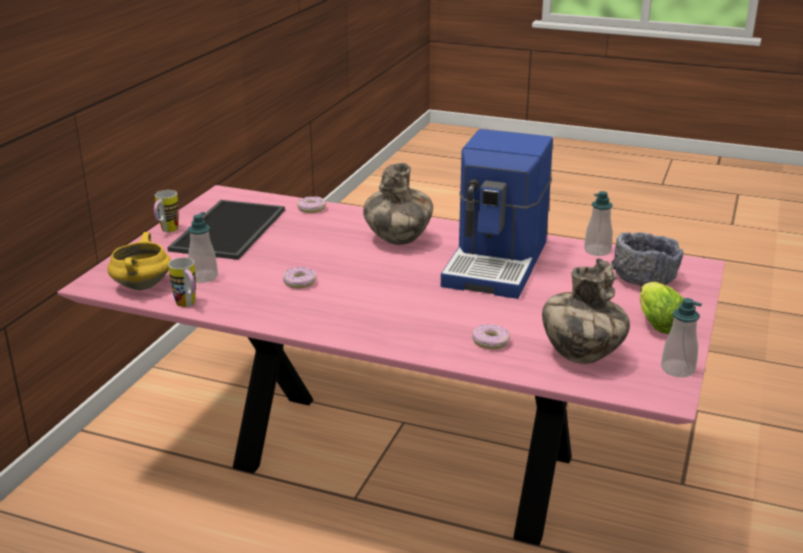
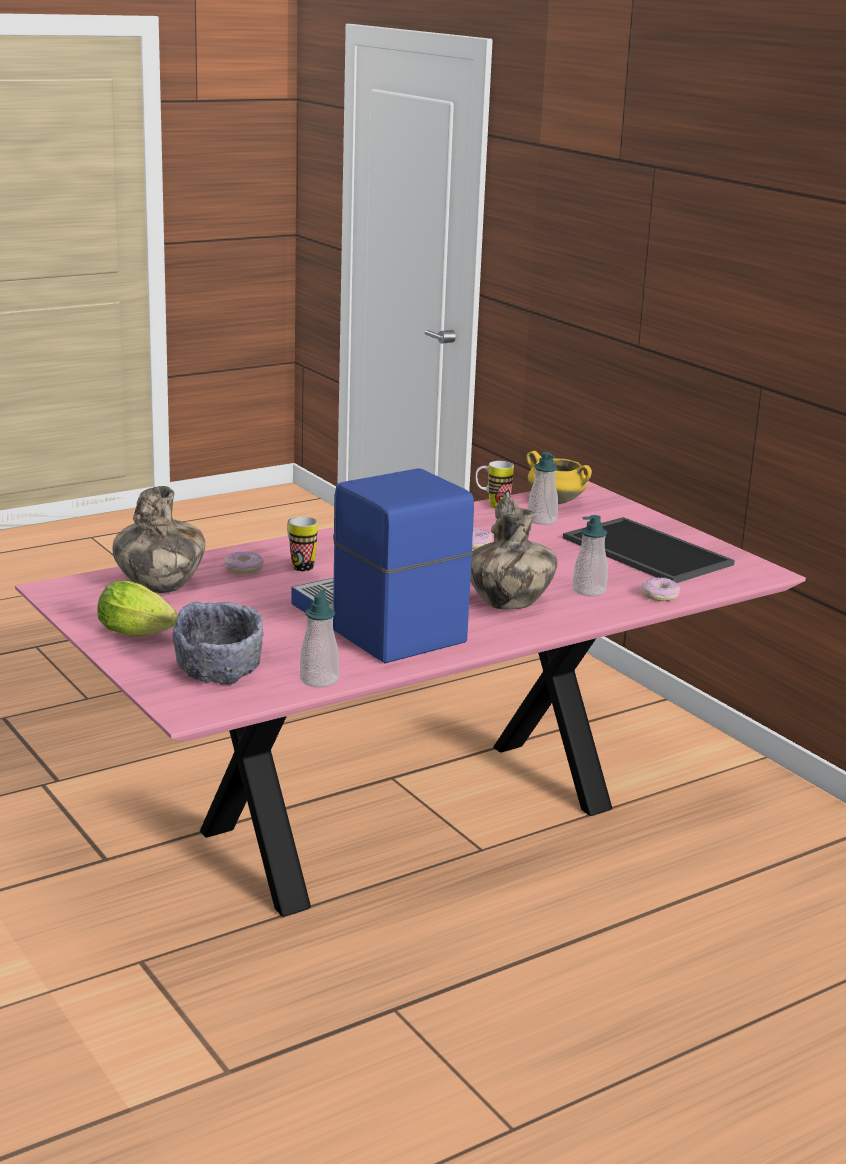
camera: 125 degrees right, 5 degrees down
(167, 231) = (677, 531): mug -> mug (299, 565)
(677, 369) = (70, 608): soap dispenser -> soap dispenser (589, 591)

